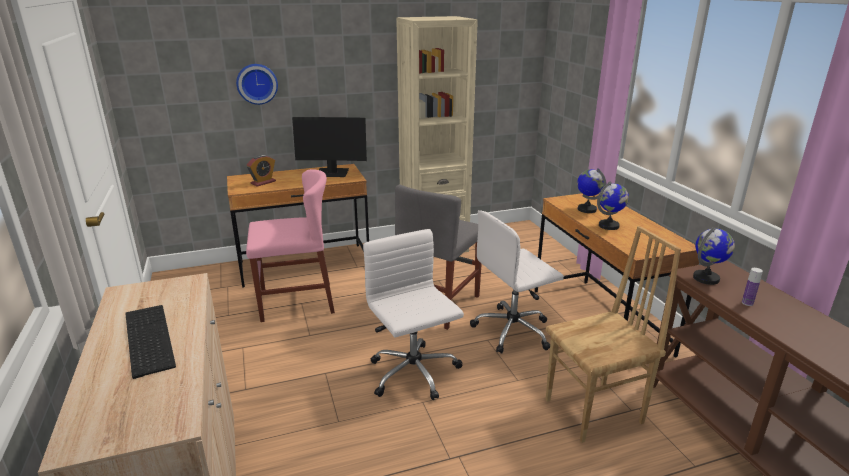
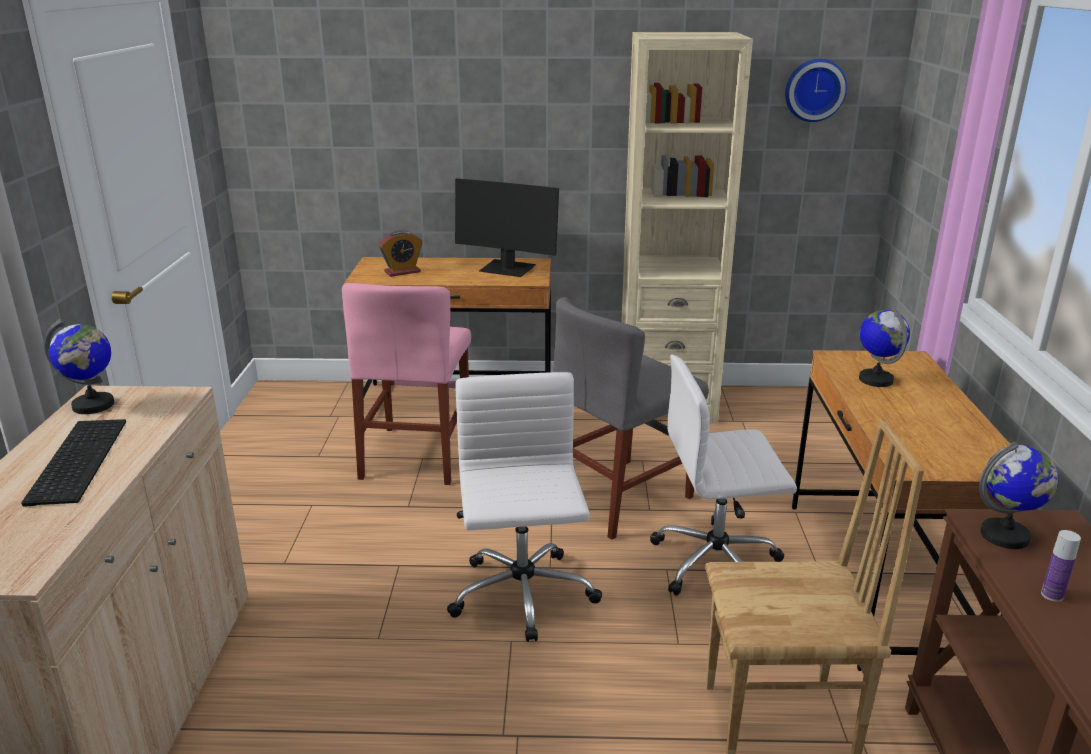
camera: 20 degrees right, 0 degrees up
(257, 83) = (414, 125): wall clock -> wall clock (814, 90)
(296, 302) = (417, 455): pink chair -> pink chair turned 90 degrees clockwise
(609, 226) = (893, 414): globe -> globe (93, 405)

